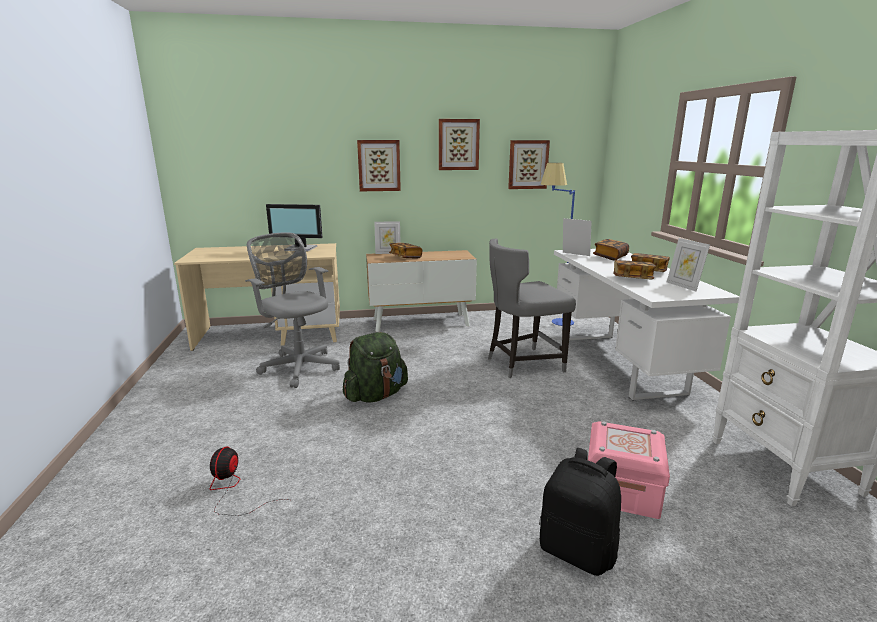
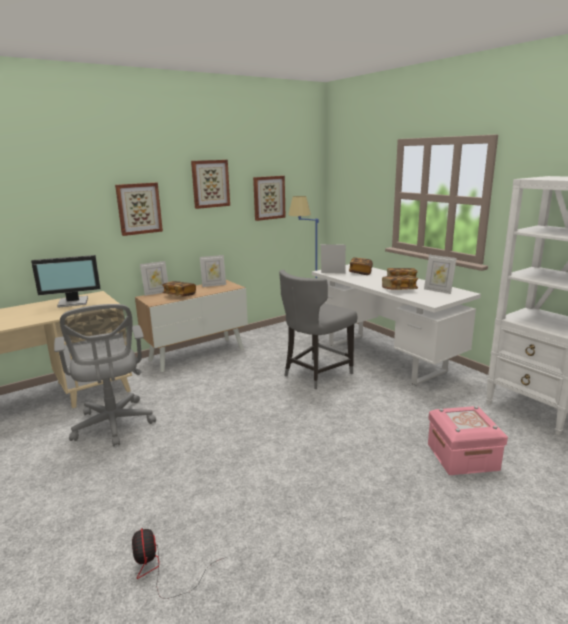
camera: 25 degrees left, 0 degrees up
(299, 366) = (113, 425): grey office chair -> grey office chair turned 135 degrees counterclockwise
(376, 396) = (217, 435): green backpack -> none
(448, 253) = (214, 285): none -> picture frame
(578, 551) = (473, 513): black backpack -> none

